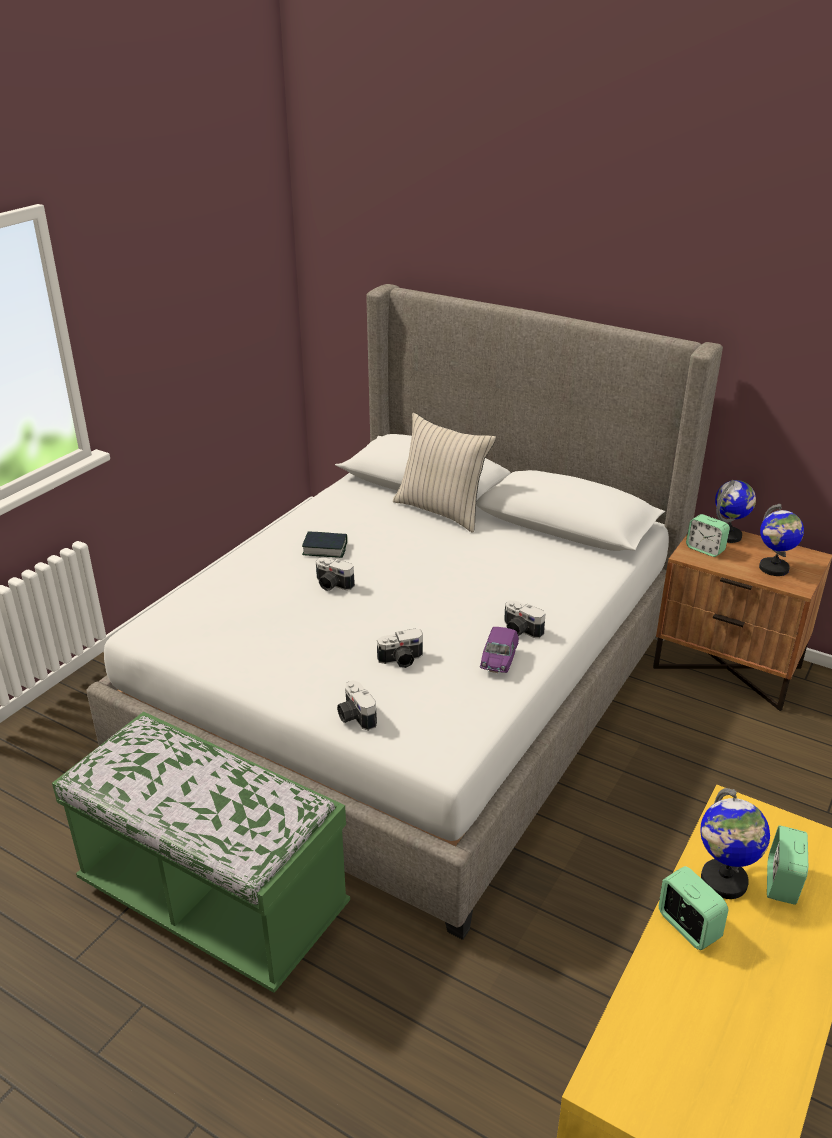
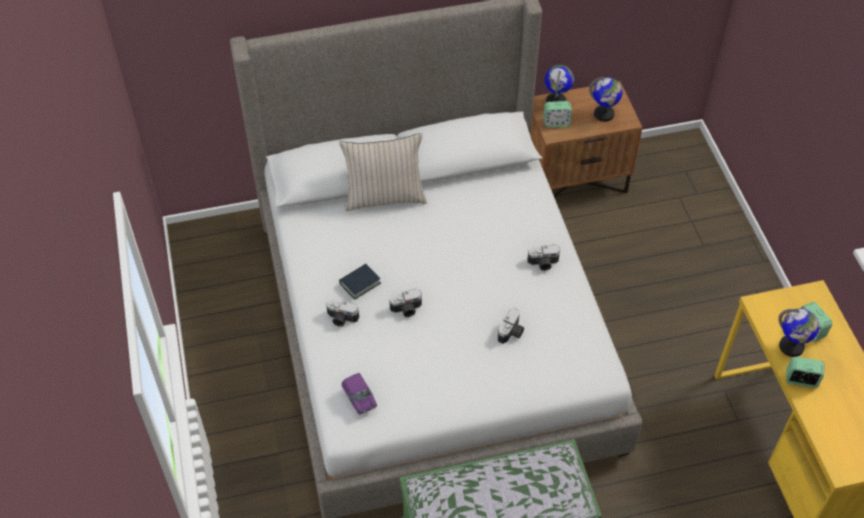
camera: 45 degrees left, 20 degrees up
(355, 717) = (538, 388): camera -> camera (341, 319)
(498, 661) = (558, 294): purple toy car -> purple toy car (359, 398)

